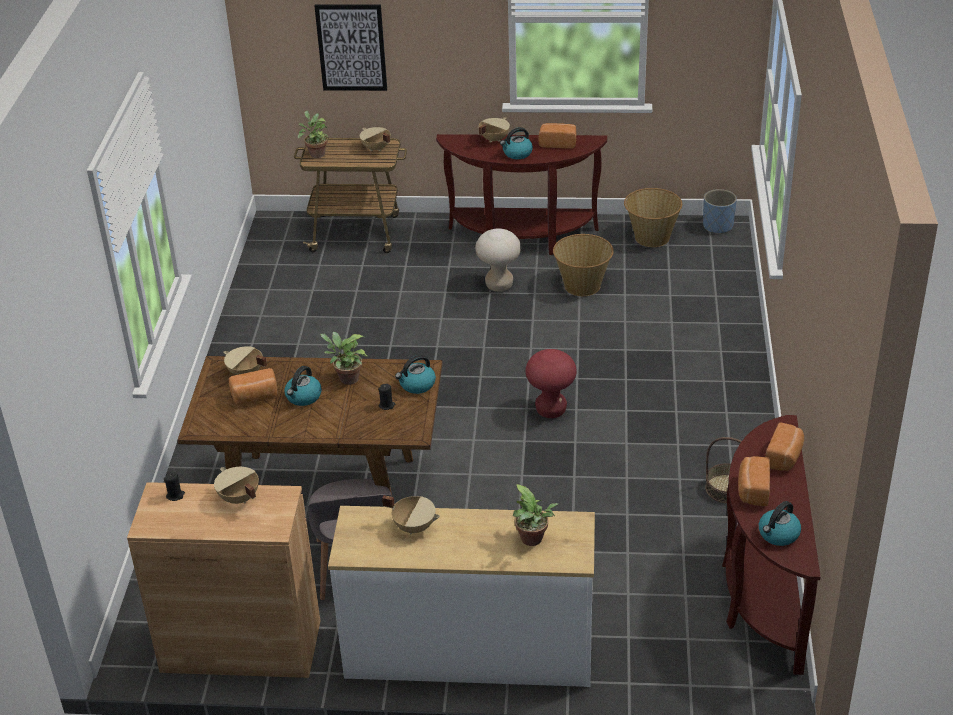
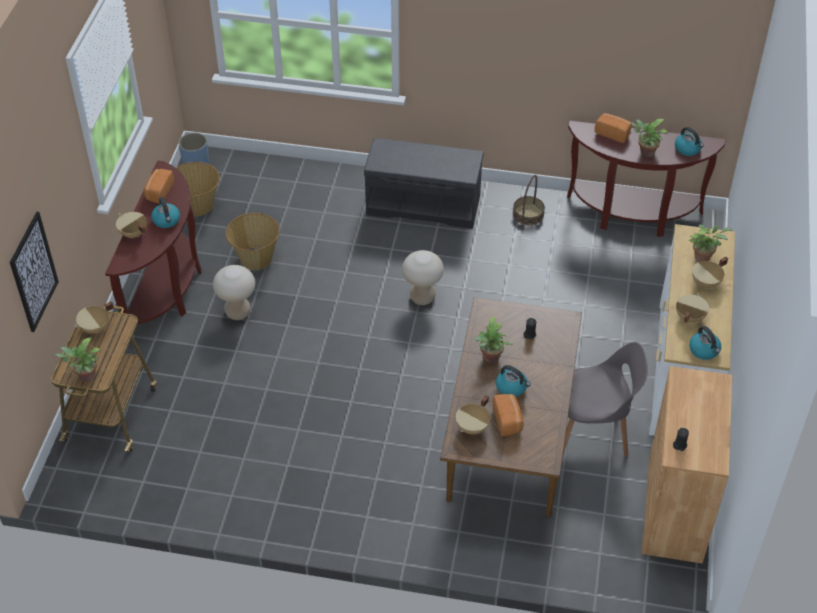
camera: 85 degrees left, 10 degrees up
(238, 498) = (684, 404): beige cooking pot -> beige cooking pot (706, 283)
(417, 385) = (505, 314): kettle -> kettle (704, 350)
(551, 410) = (422, 297): red stool -> beige stool
(712, 397) = (424, 204): none -> grey bench
(752, 490) = (645, 153): bread -> potted plant

